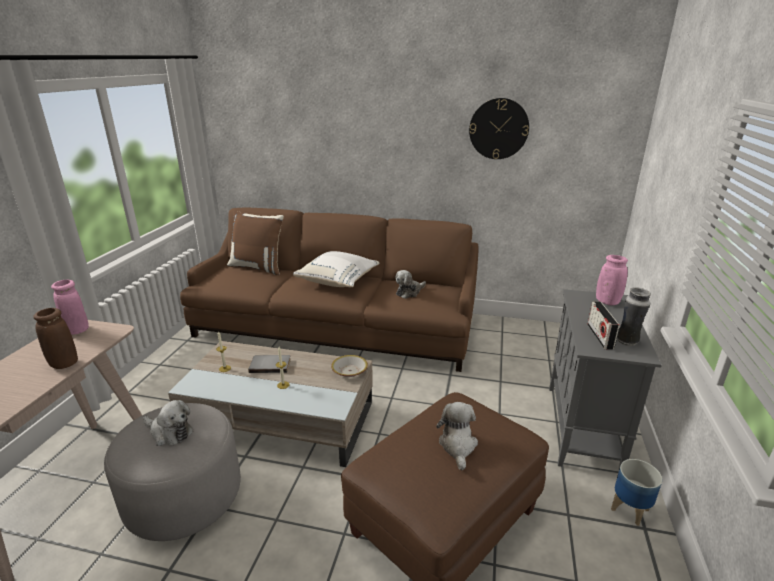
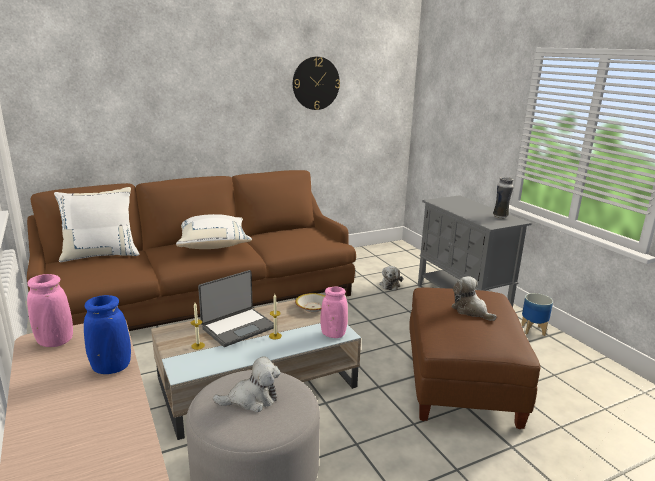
camera: 40 degrees left, 5 degrees down
(64, 364) = (111, 368): brown vase -> blue vase
(258, 267) = (101, 254): brown pillow -> white pillow
(270, 365) = (238, 327): grey book -> laptop
(409, 292) = (288, 237): plush toy -> plush toy (390, 284)
(600, 336) = (484, 218): radio -> none
(607, 302) = (457, 201): pink vase -> pink vase (333, 334)

